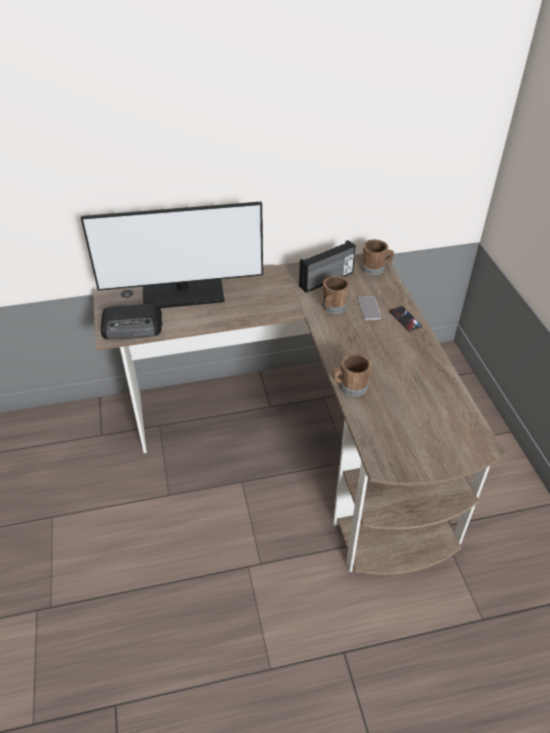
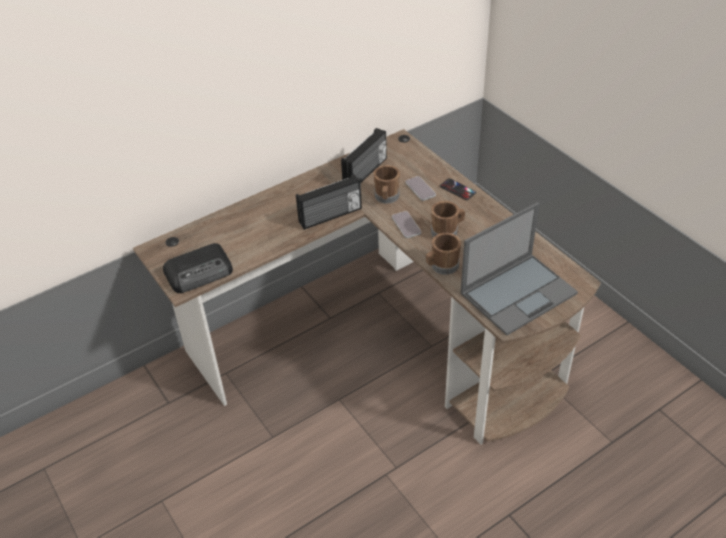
camera: 20 degrees left, 0 degrees up
(183, 294) = (232, 226): monitor -> none
(273, 310) = (330, 216): none -> radio
(337, 338) = (406, 225): none -> phone
(375, 268) = (406, 149): brown mug -> brown mug (447, 232)
(413, 436) = (519, 292): none -> laptop

